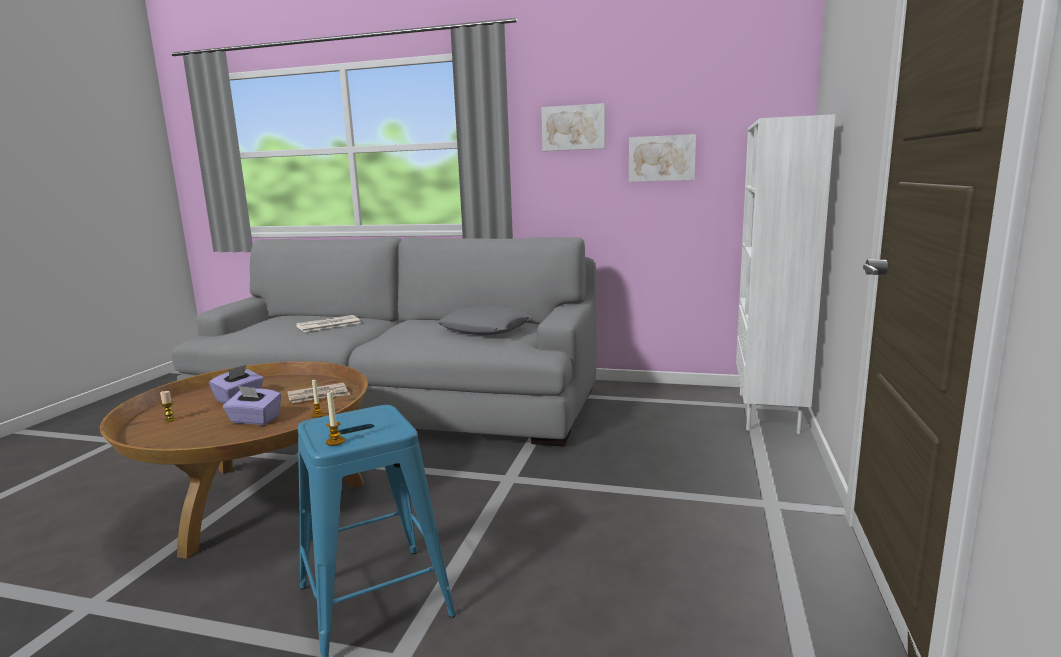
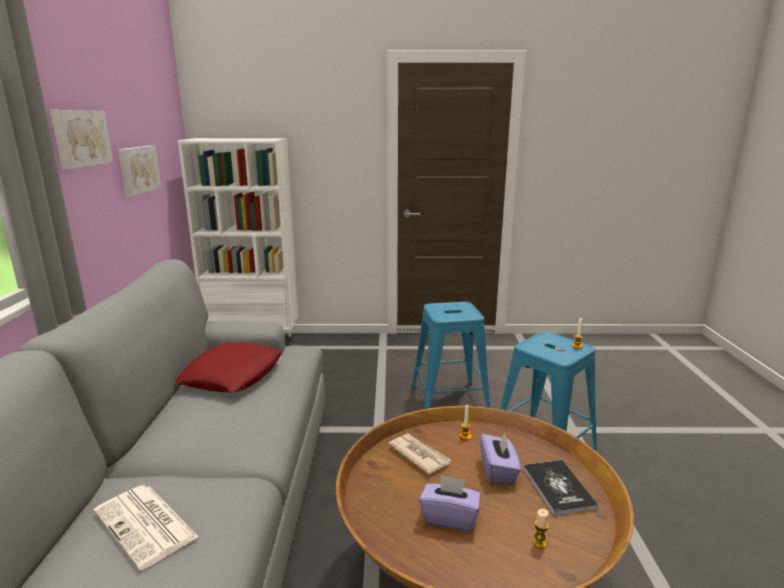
camera: 105 degrees left, 5 degrees up
(197, 439) = (558, 488): none -> book
(485, 329) = (233, 375): grey pillow -> red pillow
(554, 540) = (449, 401): none -> blue stool

